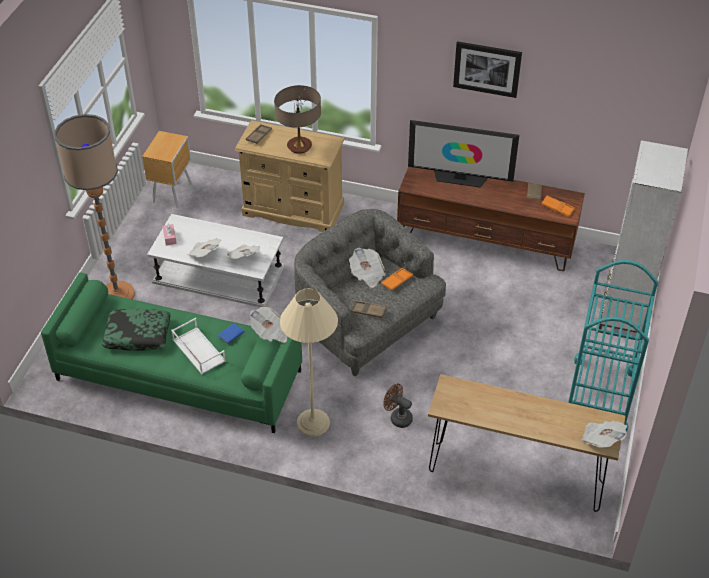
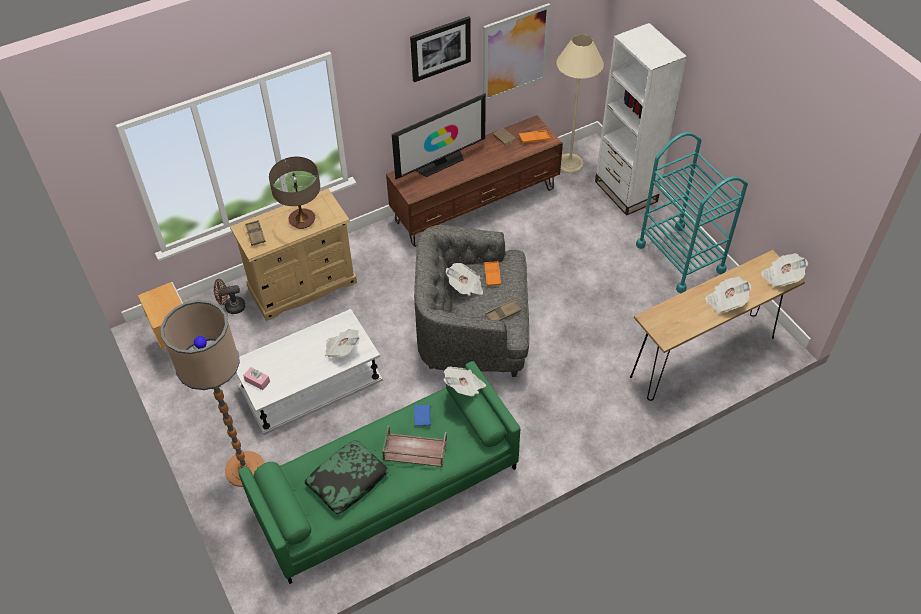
camera: 45 degrees left, 5 degrees up
(198, 350) = (414, 450): white tray -> brown tray
(205, 254) = (306, 371): newspaper -> newspaper (725, 301)
(313, 423) = (532, 436): beige floor lamp -> beige floor lamp (570, 164)
(398, 417) = (582, 381): brown fan -> brown fan (231, 307)
(569, 115) = (515, 53): none -> picture

